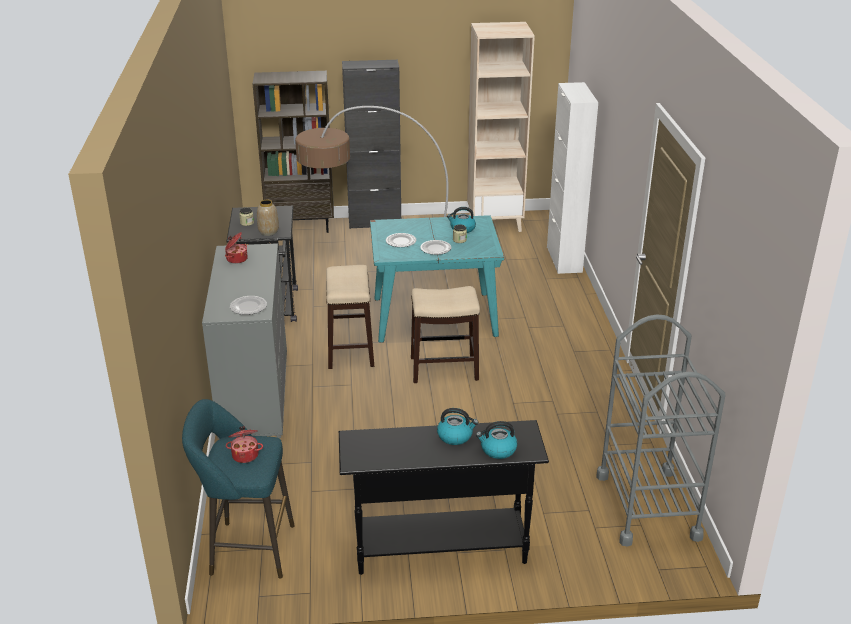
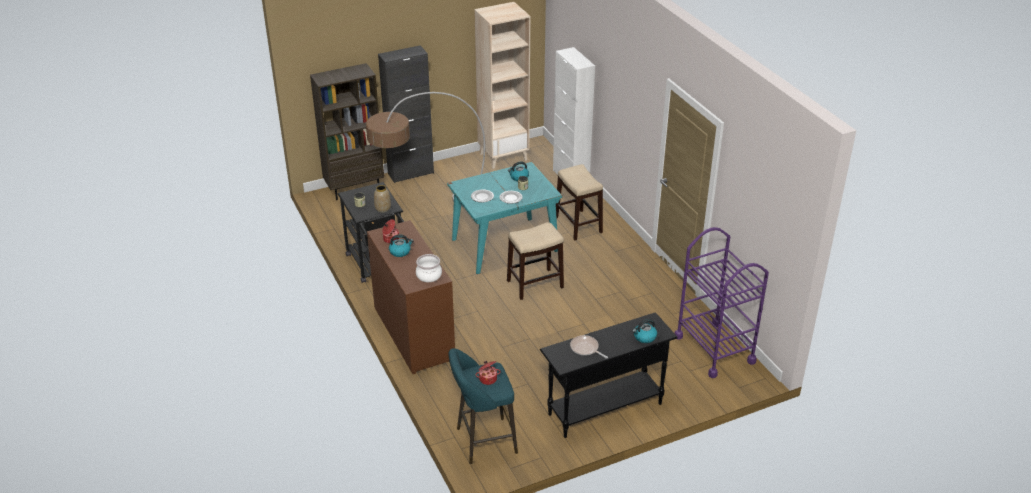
camera: 20 degrees left, 5 degrees up
(248, 307) = (429, 275): plate -> cooking pot
(254, 394) = (413, 334): grey dresser -> brown dresser
(350, 350) = (460, 285): stool -> stool (578, 225)
(402, 445) = (585, 348): none -> frying pan
(455, 436) = (614, 334): kettle -> kettle (400, 251)
(647, 506) = (714, 349): grey cart -> purple cart

